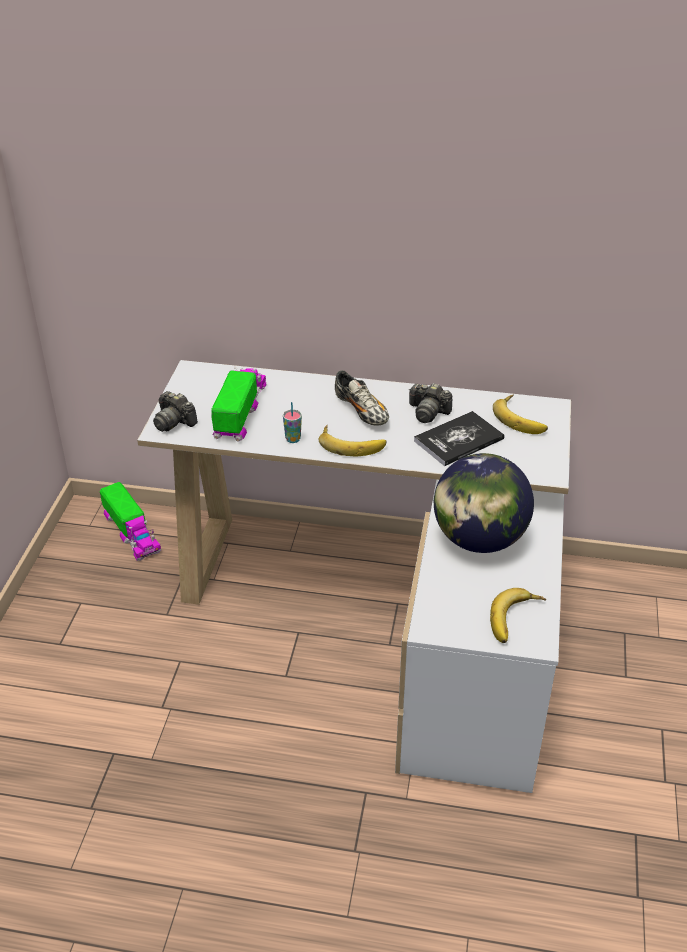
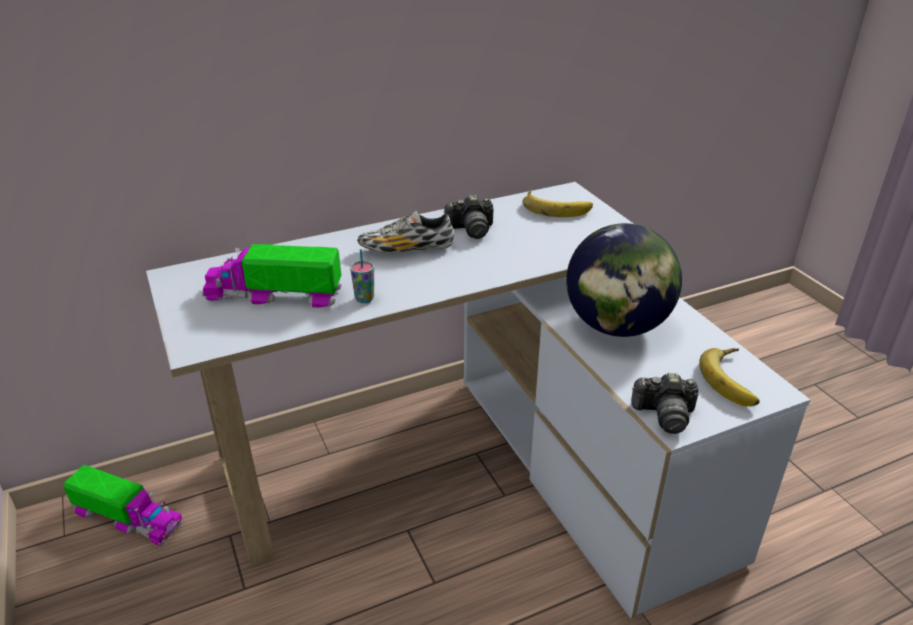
camera: 35 degrees left, 5 degrees down
(174, 422) = (202, 332): camera -> camera (664, 415)
(240, 412) = (274, 295): toy truck -> toy truck turned 60 degrees counterclockwise
(352, 443) = (430, 280): banana -> none
(361, 411) = (406, 250): shoe -> shoe turned 150 degrees clockwise
(459, 440) = (526, 241): book -> none

